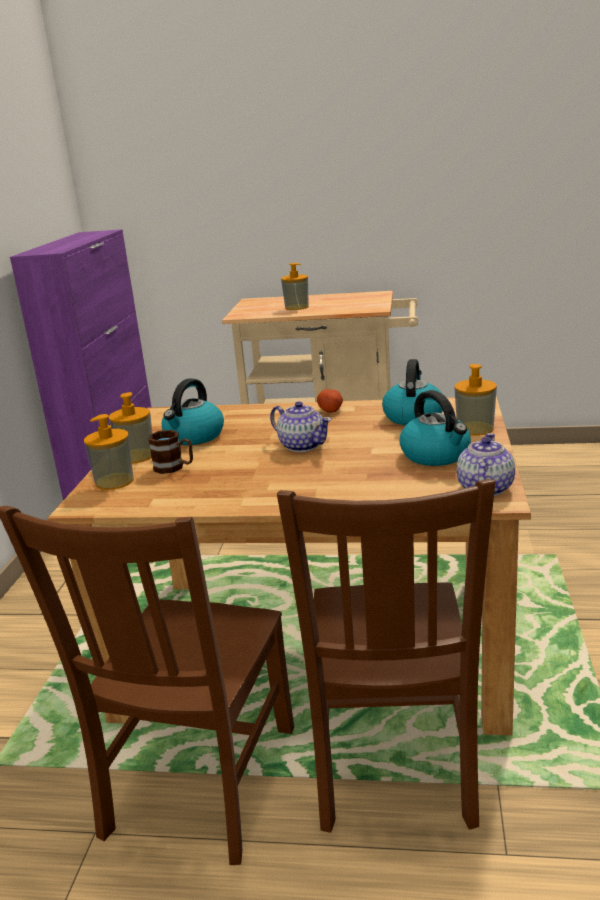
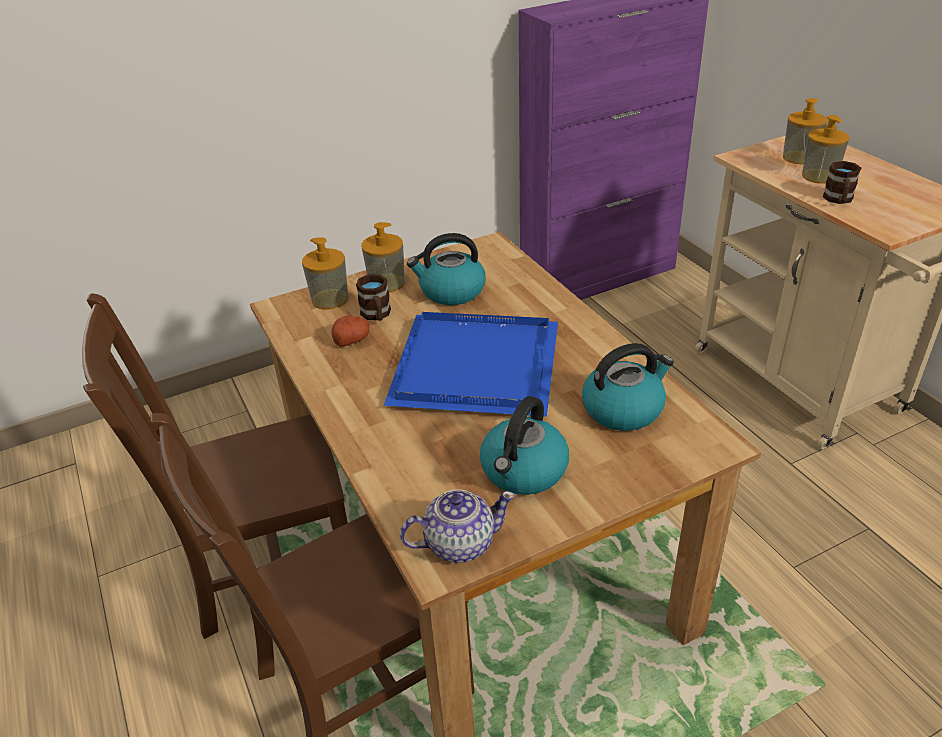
camera: 55 degrees right, 15 degrees up
(302, 445) = (479, 365): teapot -> blue tray
(328, 309) = (838, 200): none -> brown mug
(330, 409) = (591, 340): potato -> potato (352, 340)
(475, 428) = (628, 473): soap dispenser -> soap dispenser (799, 157)

